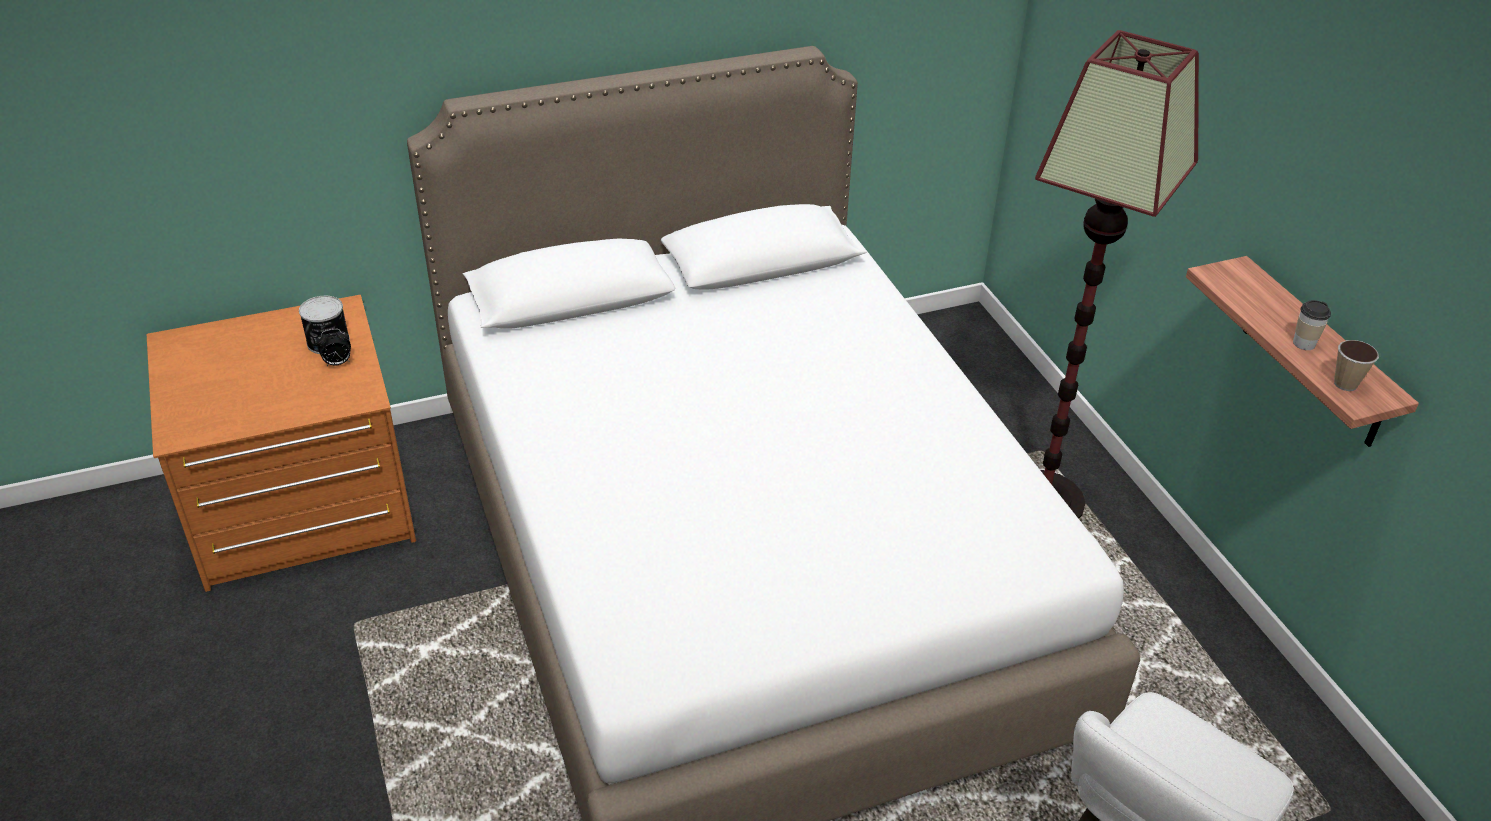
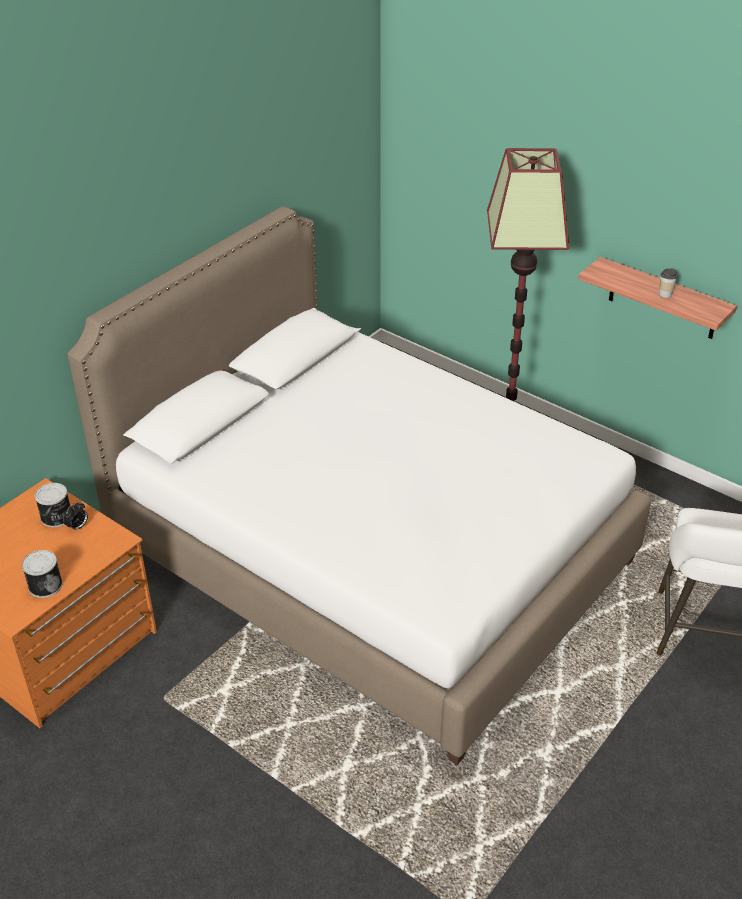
camera: 30 degrees left, 0 degrees up
(241, 413) = (45, 584): none -> can
(1345, 384) = (699, 308): cup -> none

